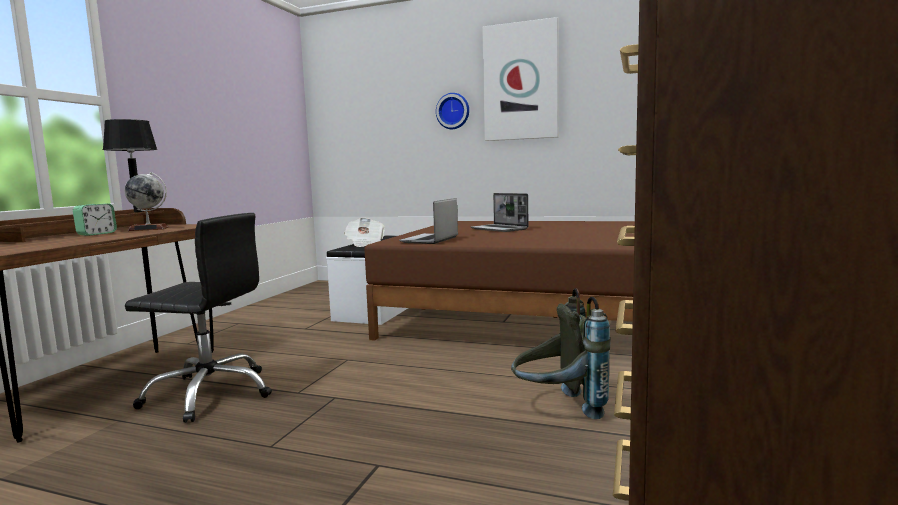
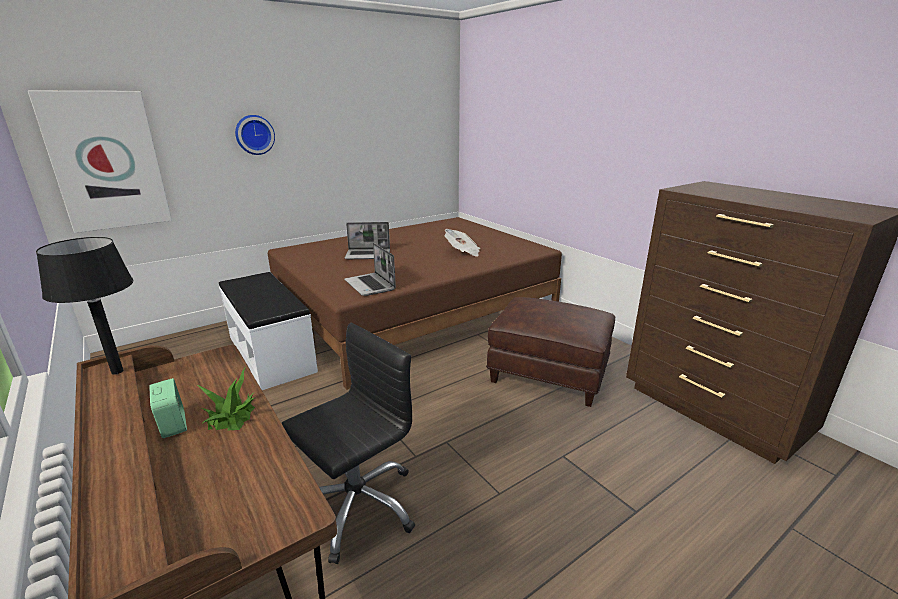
camera: 55 degrees left, 15 degrees up
(111, 236) = (232, 416): none -> potted plant
(149, 229) = (190, 386): globe -> none
(365, 244) = (253, 300): newspaper -> newspaper (462, 252)
(520, 82) = (321, 107): picture -> picture (107, 161)
(558, 409) = (549, 374): grey backpack -> brown ottoman

